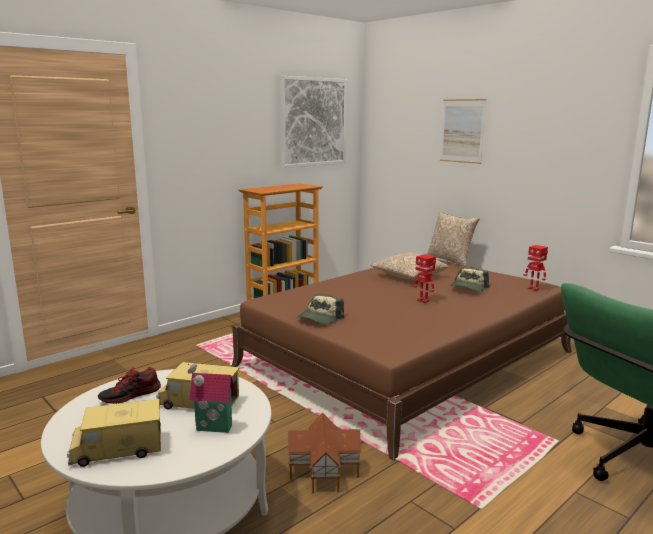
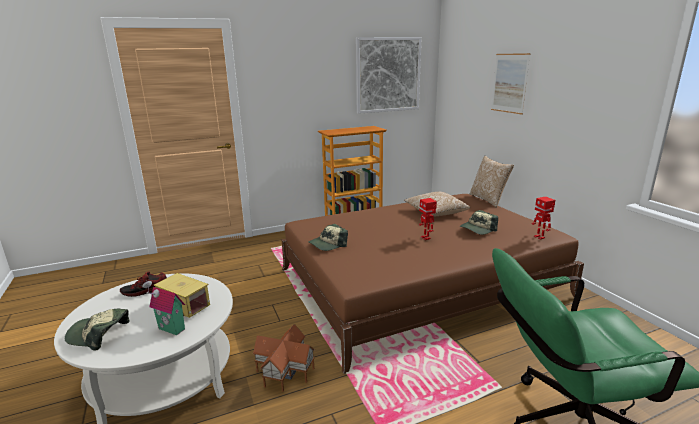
camera: 20 degrees right, 5 degrees up
(117, 450) = (99, 334): toy truck -> cap

